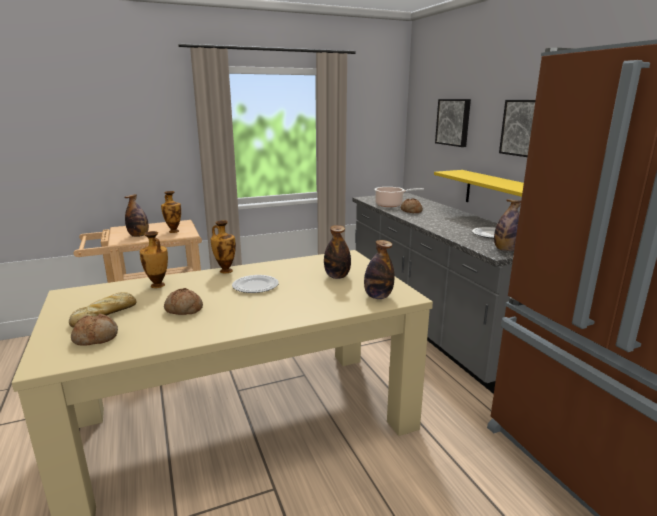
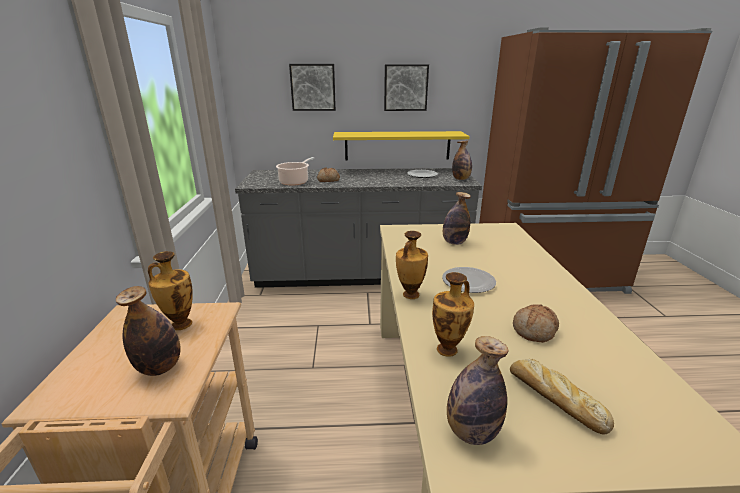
camera: 70 degrees left, 5 degrees up
(96, 337) = (631, 403): bread -> none
(378, 296) = (506, 236): bottle -> bottle (471, 432)

